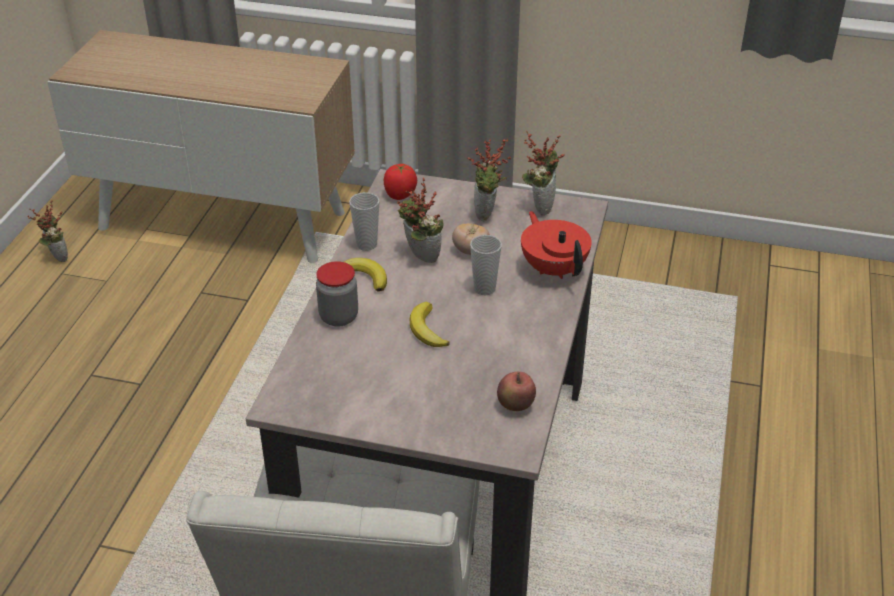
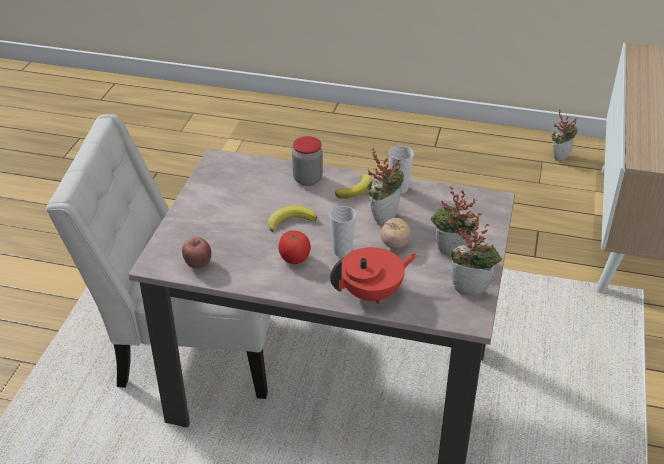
camera: 90 degrees right, 0 degrees up
(400, 195) = (474, 204): tomato -> tomato (294, 259)

